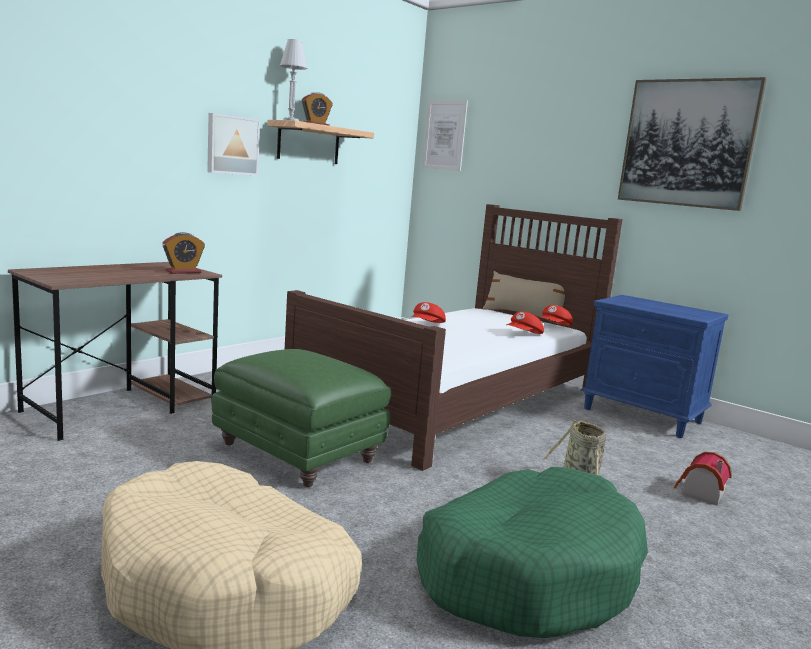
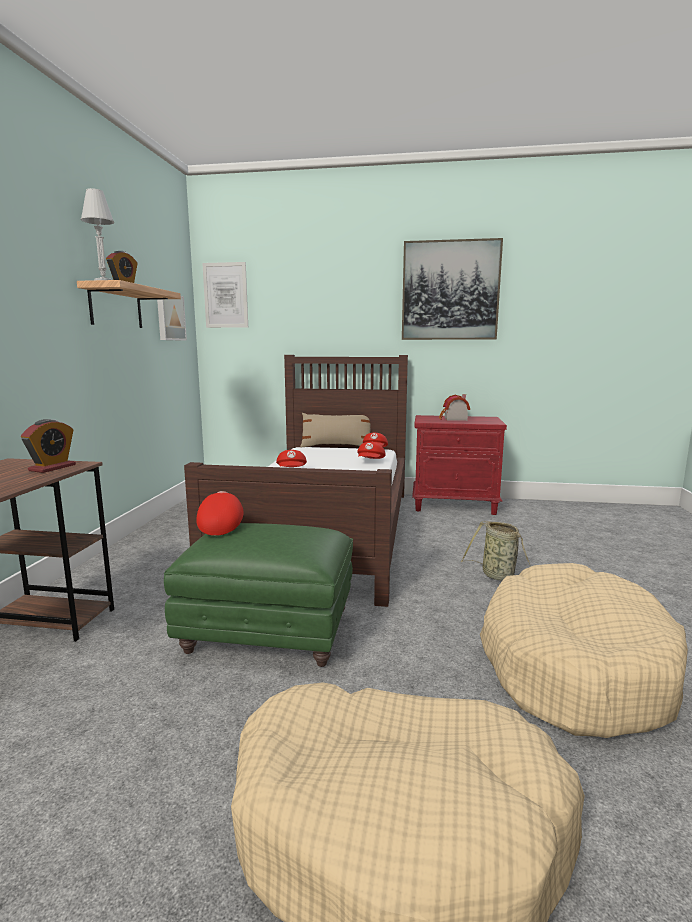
camera: 30 degrees left, 0 degrees up
(232, 145) = (46, 311): picture -> picture (169, 317)
(283, 346) = (221, 525): none -> red cap
(527, 572) = (572, 665): green dog bed -> beige dog bed
(643, 415) = (455, 505): blue nightstand -> red nightstand
(699, 493) = (560, 552): toy house -> toy house (454, 419)

